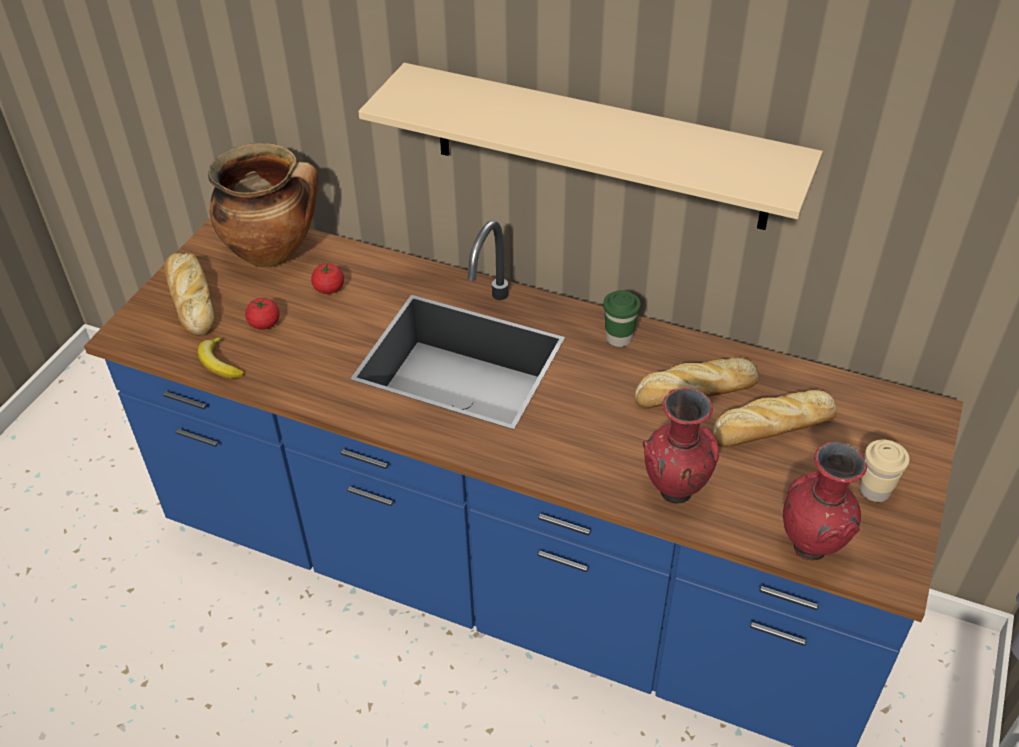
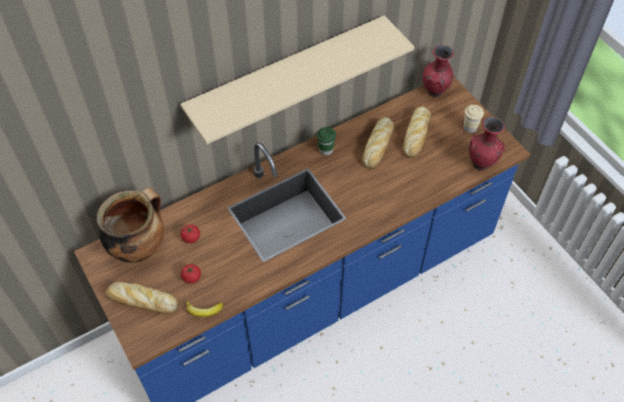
camera: 55 degrees left, 10 degrees up
(674, 494) = (424, 187): red vase -> red vase (435, 93)

